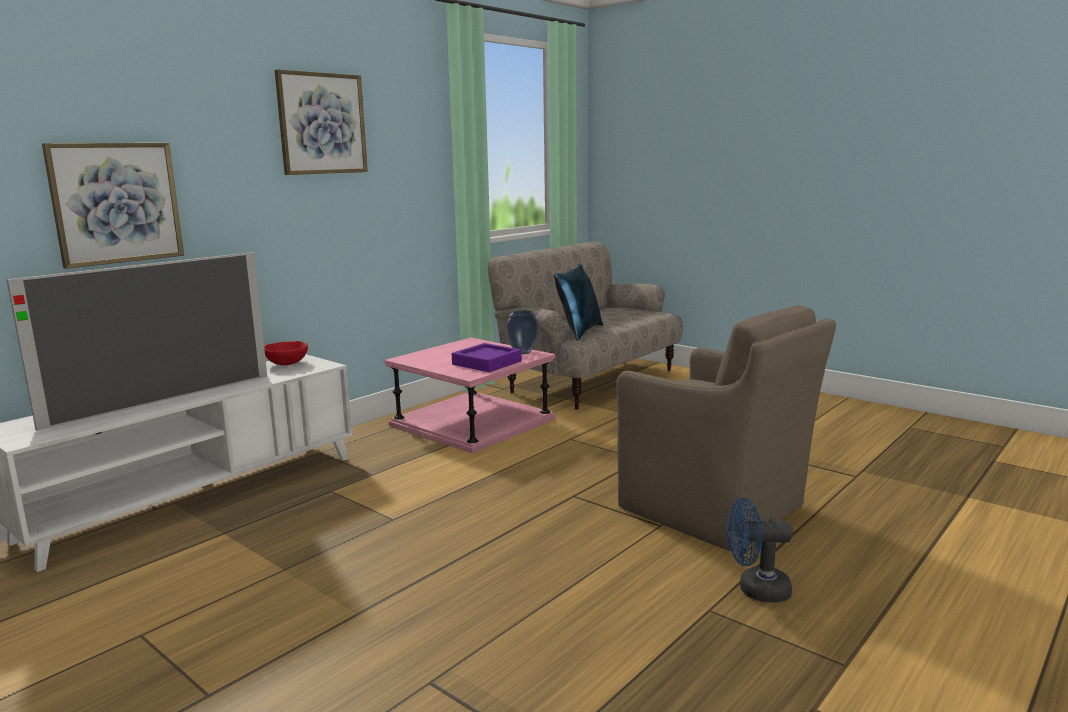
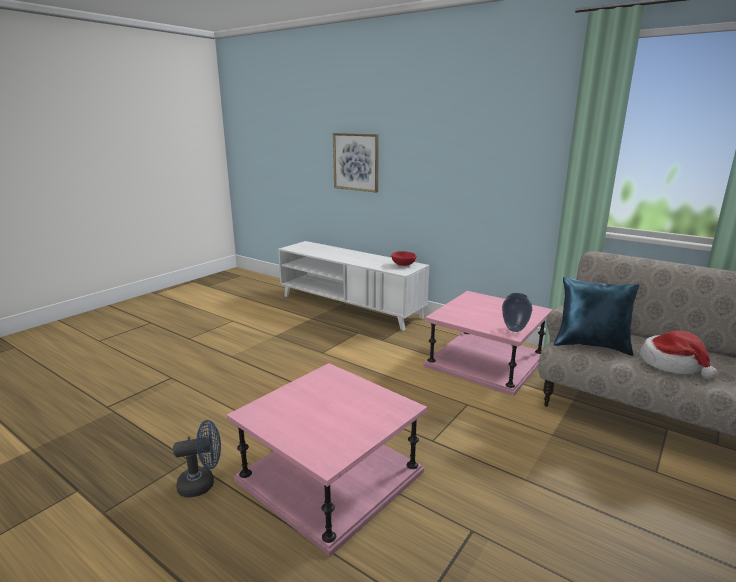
camera: 85 degrees right, 5 degrees up
(163, 400) = (337, 255): television -> none
(322, 124) = (466, 124): picture -> none
(487, 363) = (474, 319): purple tray -> none
(616, 320) = (672, 364): none -> hat
(715, 510) = (329, 476): brown armchair -> pink side table
(756, 590) = (202, 483): blue fan -> blue fan turned 75 degrees clockwise

